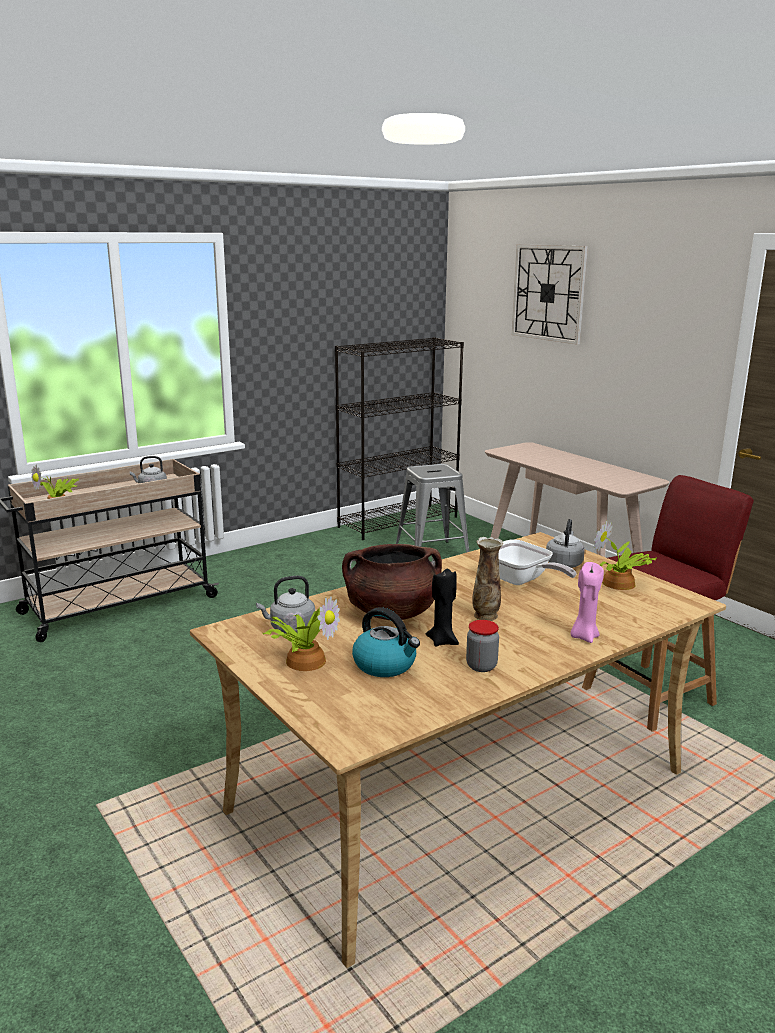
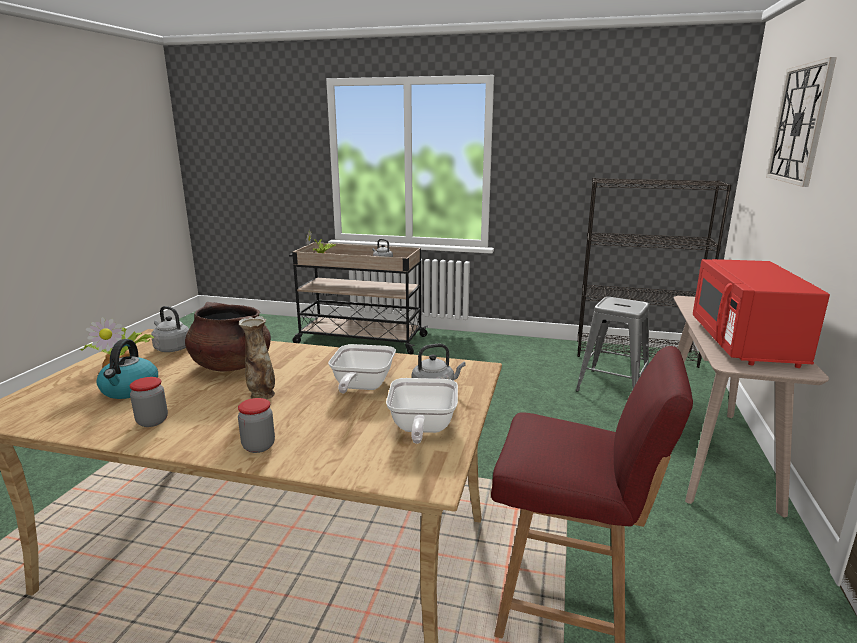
camera: 50 degrees right, 0 degrees up
(442, 641) = (192, 395): black candle -> none
(584, 637) = (258, 446): pink candle -> jar
(596, 473) = (745, 343): none -> red microwave
(619, 584) = (421, 429): potted plant -> frying pan

